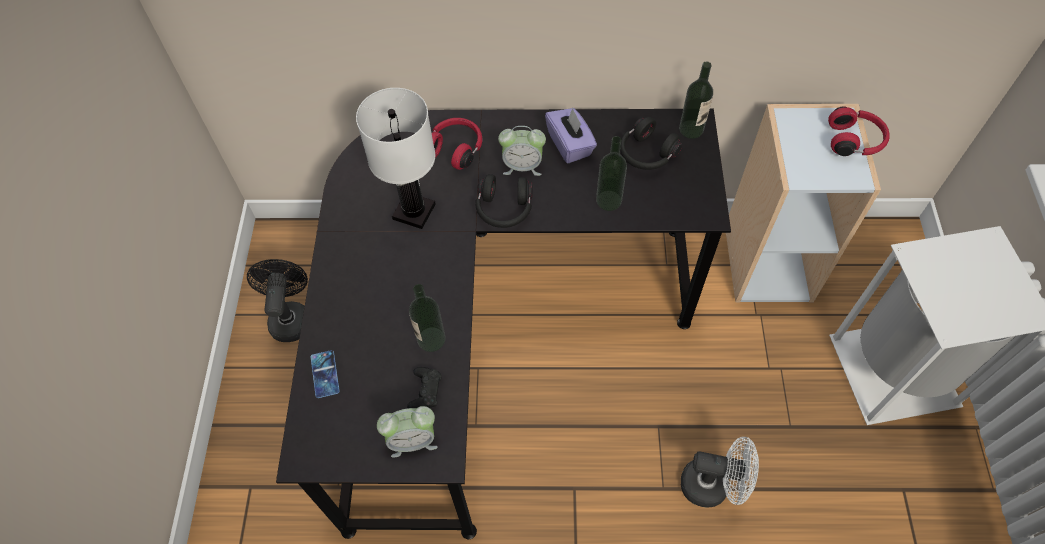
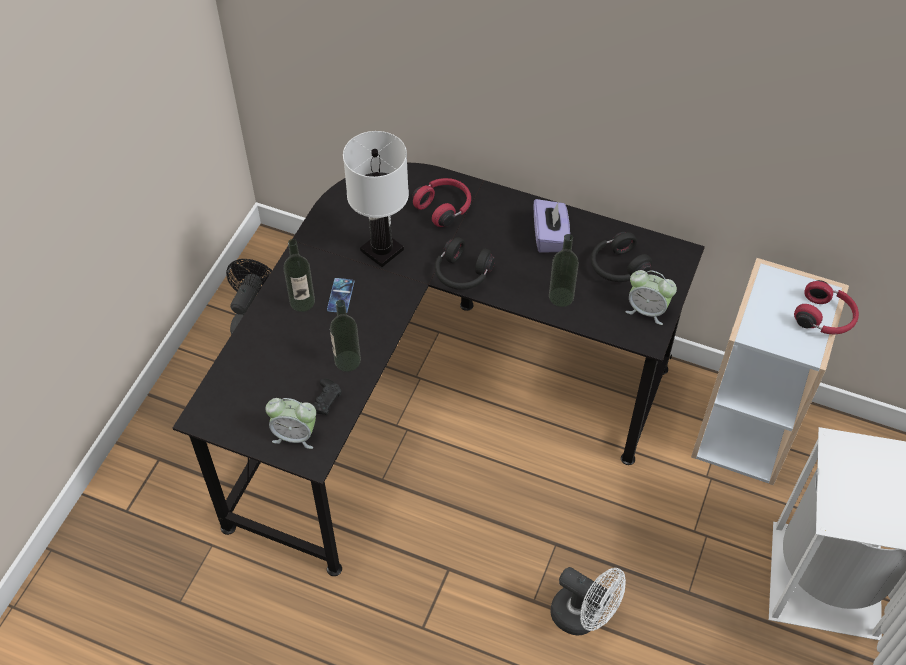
camera: 20 degrees right, 5 degrees down
(325, 374) = (247, 358): phone -> phone (340, 296)
(522, 166) = (497, 241): alarm clock -> alarm clock (647, 310)
(691, 129) = (672, 258): bottle -> bottle (302, 302)

